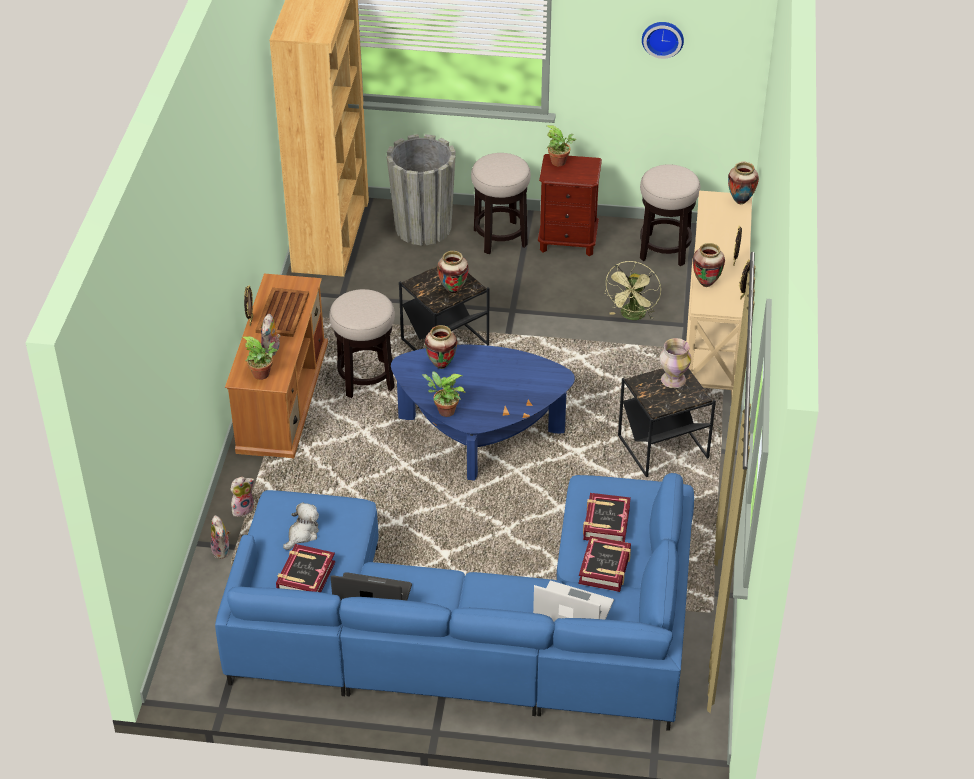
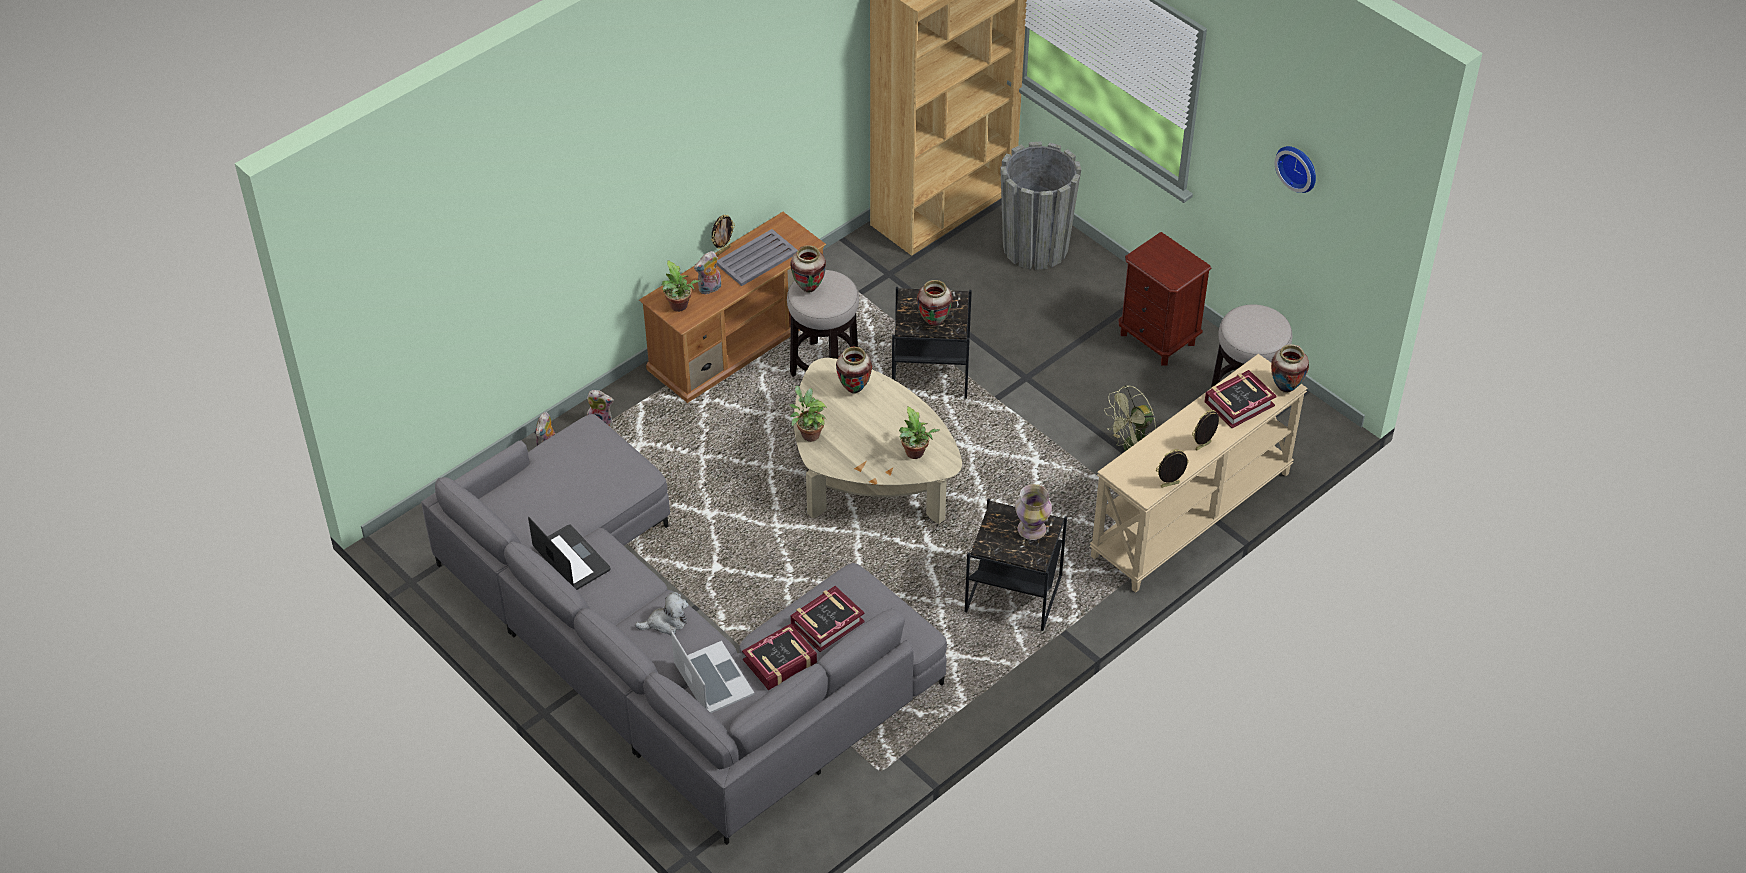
camera: 40 degrees right, 5 degrees up
(283, 312) = (757, 258): brown tray -> grey tray
(302, 534) = (576, 470): plush toy -> plush toy (666, 622)
(305, 577) = (539, 508): book -> book (1239, 403)
(477, 628) = (671, 649): blue sofa -> grey sofa
(480, 430) = (868, 475): blue coffee table -> beige coffee table
(500, 237) = (1097, 298): stool -> none
(560, 163) = (1164, 249): potted plant -> potted plant (915, 454)
(706, 283) = (1147, 452): vase -> vase (809, 288)

